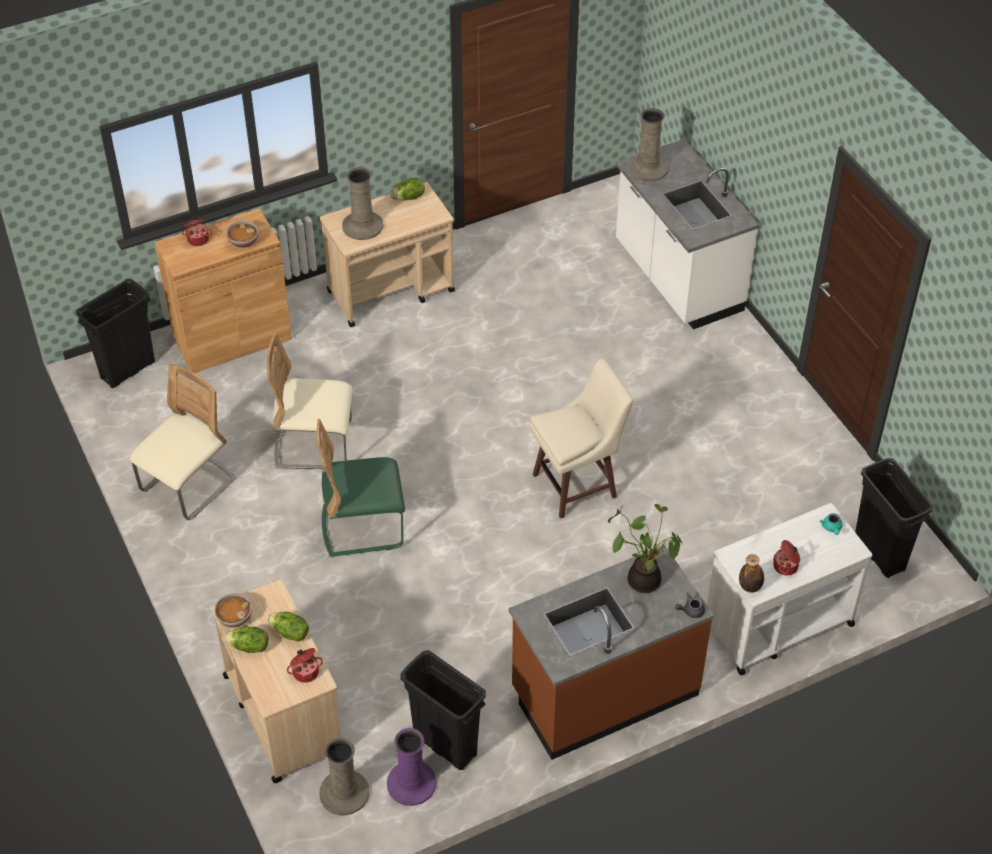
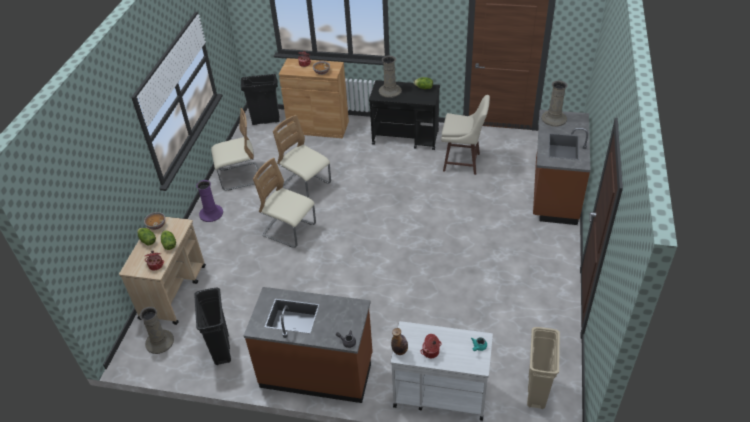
camera: 40 degrees right, 5 degrees down
(363, 527) = (289, 230): green chair -> beige chair
(392, 291) = (406, 138): beige cart -> black cart
(411, 783) = (189, 356): purple vase -> purple vase (211, 213)
(577, 485) = (404, 264): beige stool -> beige stool (463, 163)
(644, 578) = (341, 311): potted plant -> none
(677, 279) = (554, 193): white counter -> brown counter
(879, 554) = (536, 391): black trash can -> beige trash can

